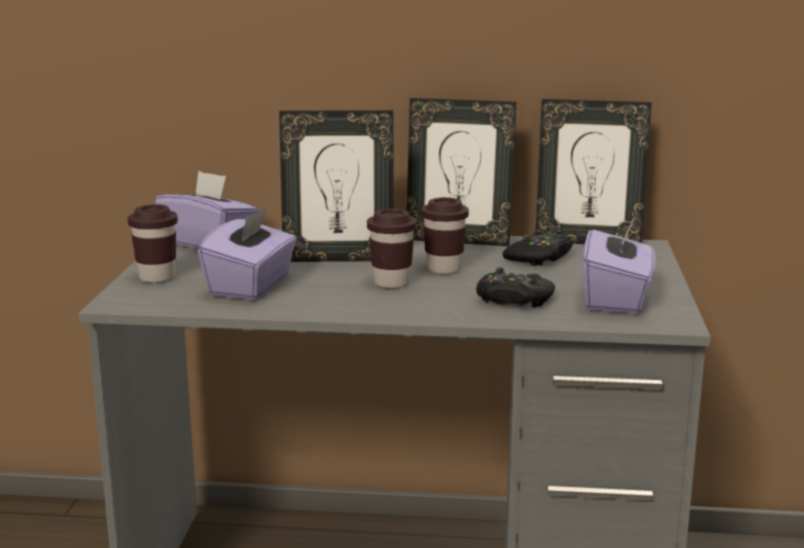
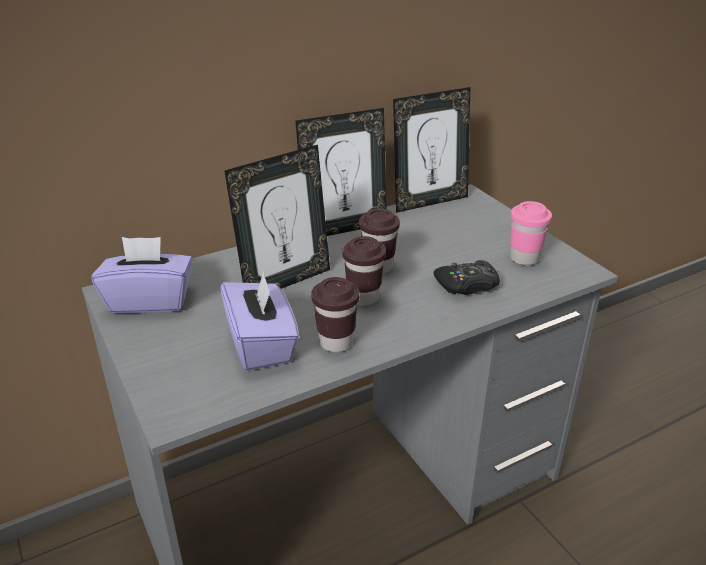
camera: 35 degrees left, 15 degrees up
(157, 278) = (164, 366): brown cup -> brown cup (336, 342)
(539, 258) = (422, 230): black game controller -> none
(616, 299) = (524, 258): purple tissue box -> pink cup

